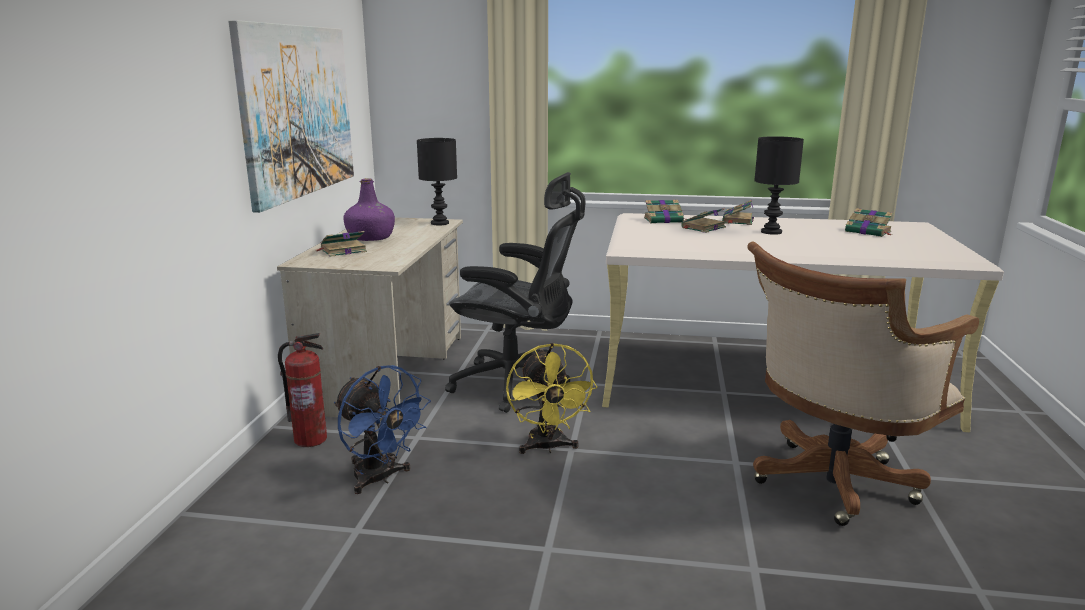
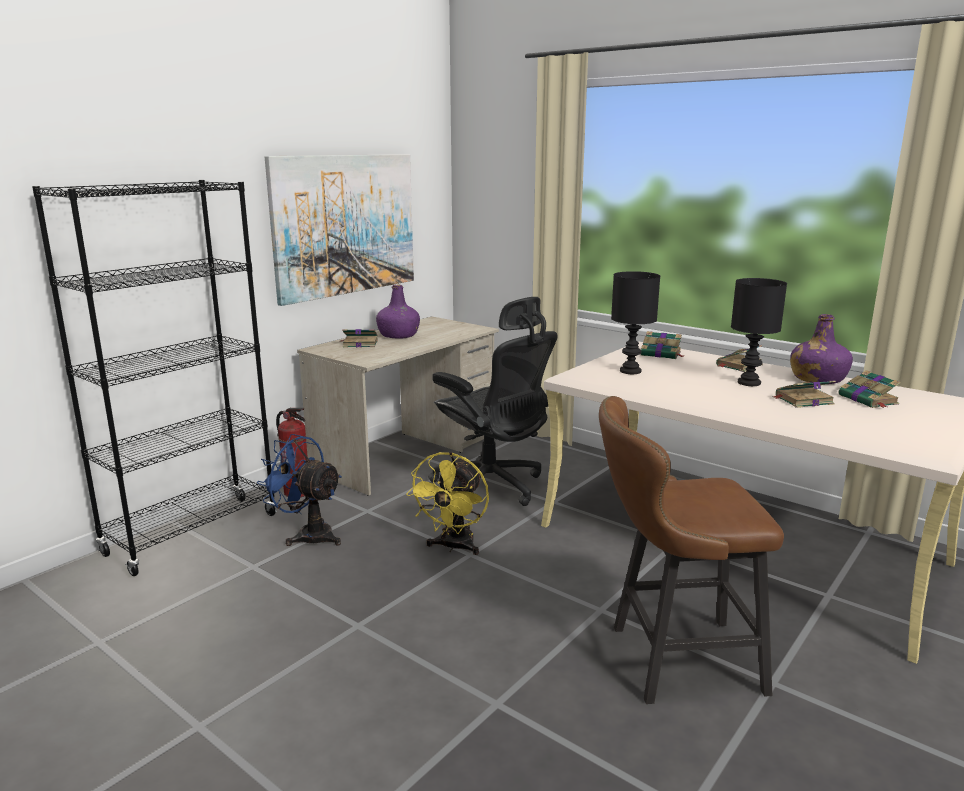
camera: 30 degrees right, 0 degrees up
(231, 519) = (192, 534): none -> black bookcase
(380, 479) = (308, 534): blue fan -> blue fan turned 135 degrees clockwise
(439, 223) = (472, 330): black table lamp -> black table lamp (629, 371)
(702, 228) = (684, 367): book -> book (802, 400)
(809, 223) = (817, 379): none -> purple bottle
(829, 485) = (667, 660): office chair -> brown stool

